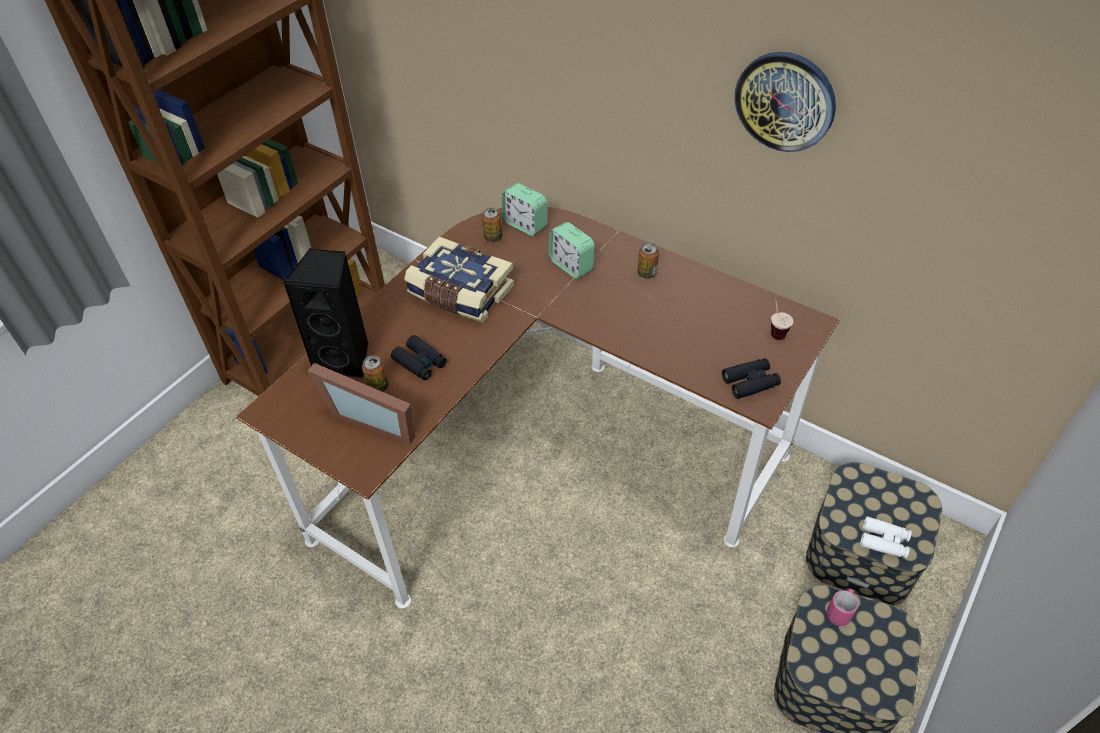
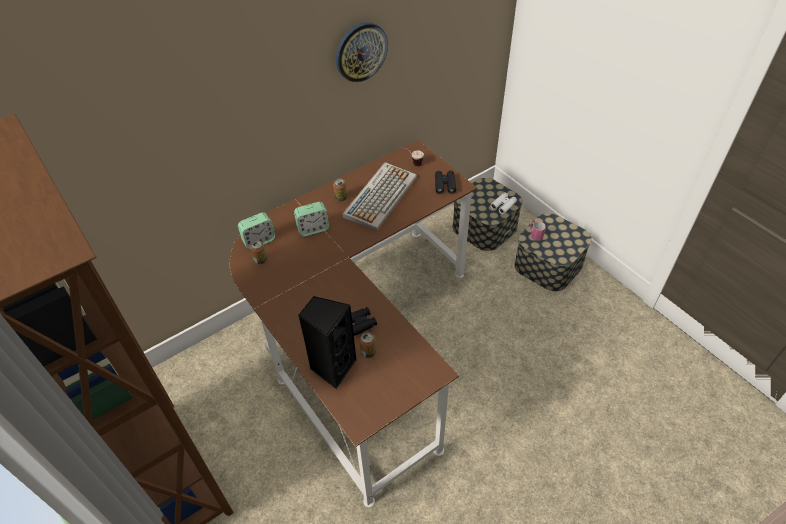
camera: 70 degrees left, 0 degrees up
(374, 417) = (394, 359): picture frame -> none
(460, 294) = (305, 290): book -> none
(676, 313) = (380, 196): none -> keyboard

